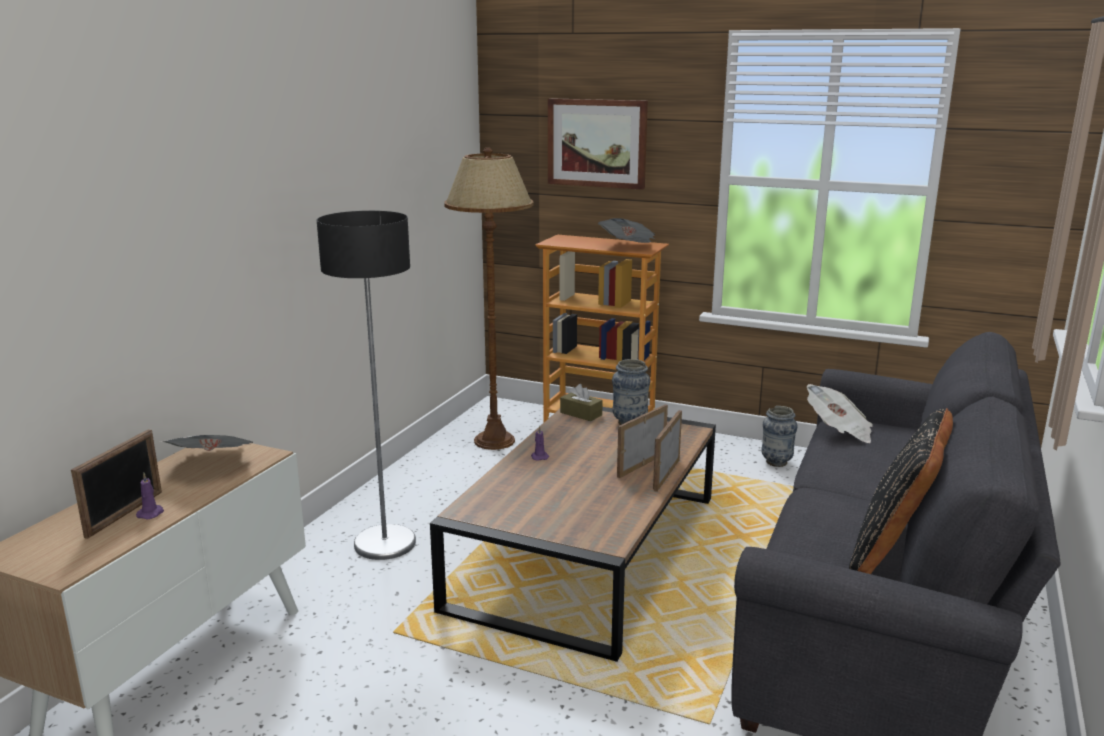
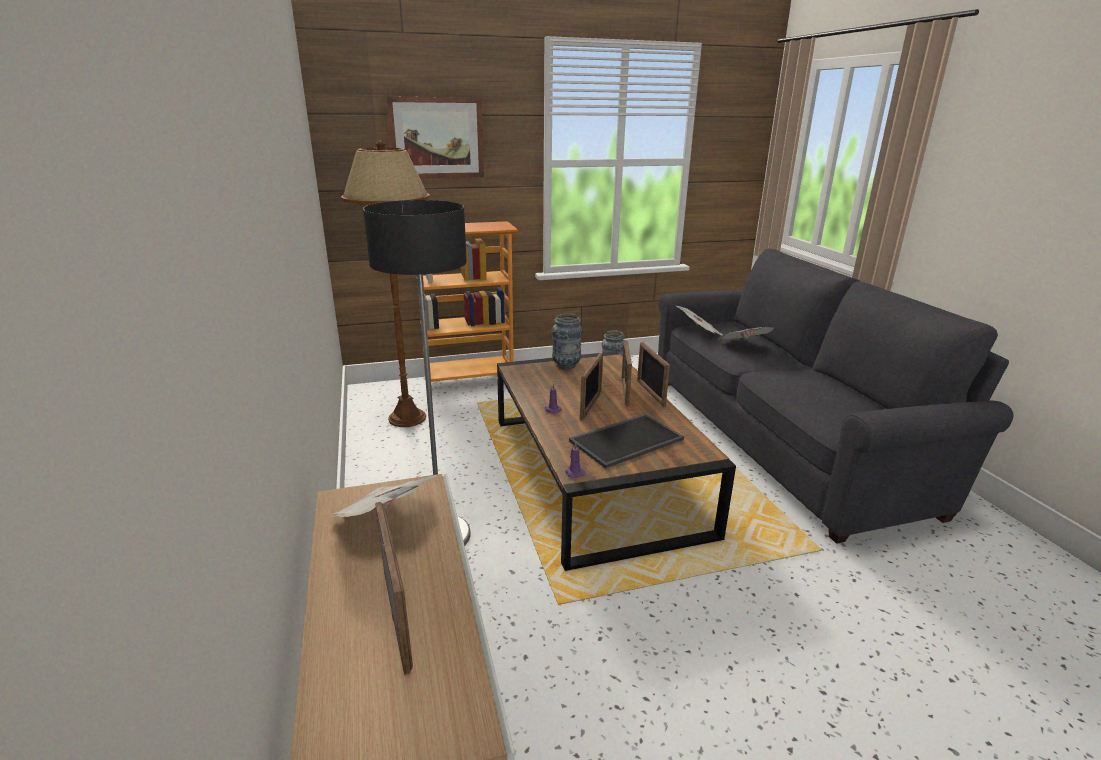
camera: 40 degrees left, 5 degrees up
(151, 513) = (427, 602): purple candle -> purple candle (574, 472)
(558, 504) = (626, 439): none -> tray
(581, 414) = (523, 369): brown tissue box -> none
(581, 465) = (591, 406): none -> picture frame
(628, 247) = (488, 227): newspaper -> newspaper (743, 347)
(893, 551) = (847, 393): black pillow -> none

